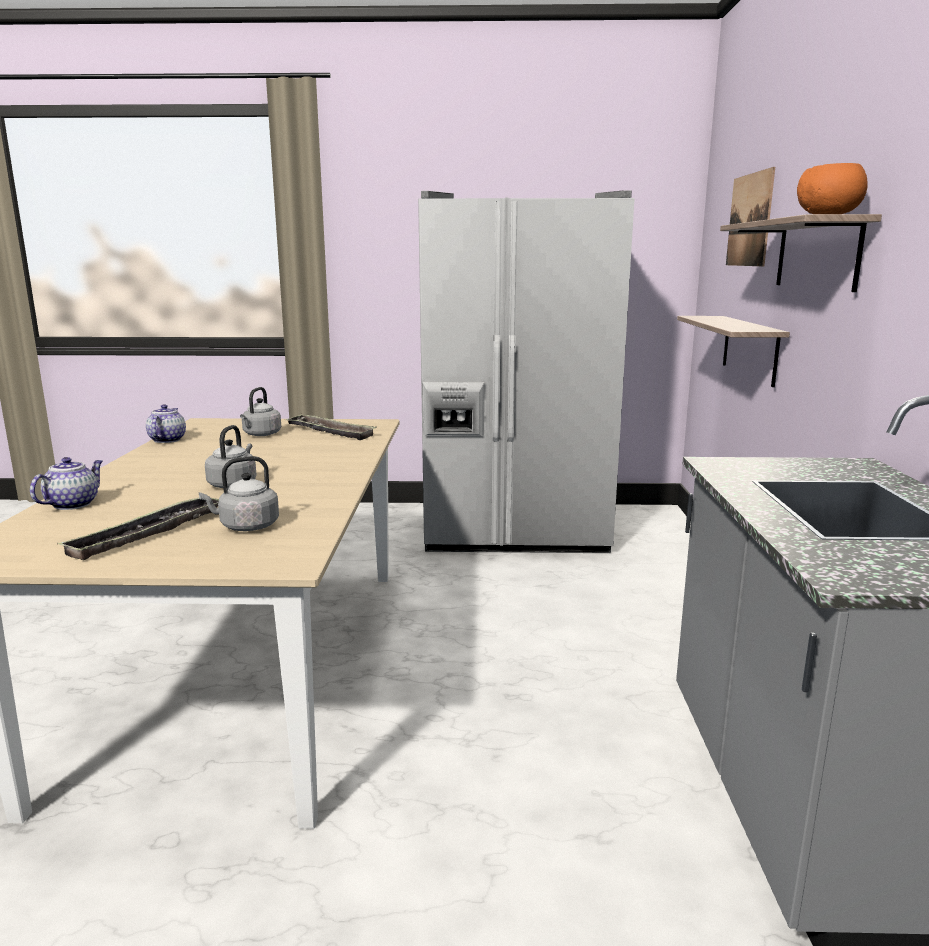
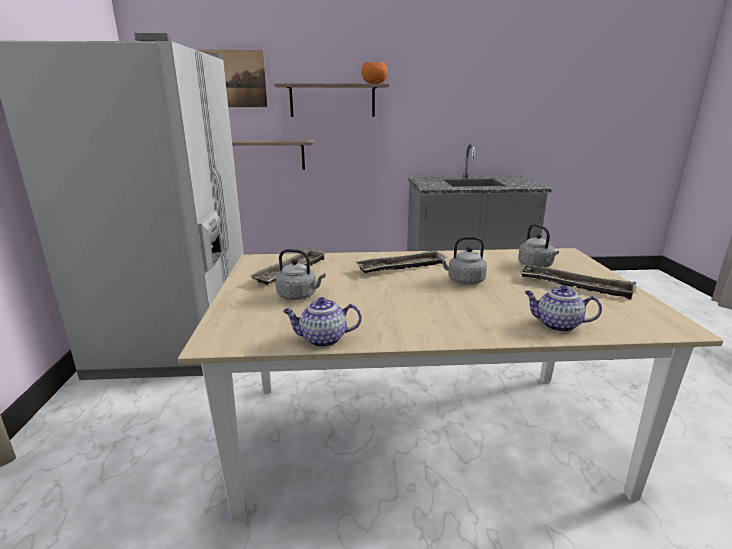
camera: 95 degrees left, 5 degrees up
(306, 464) = (402, 267): none -> tray

